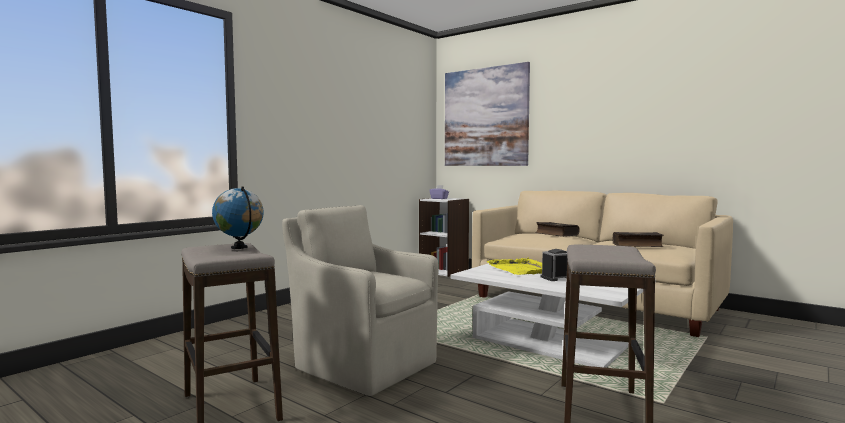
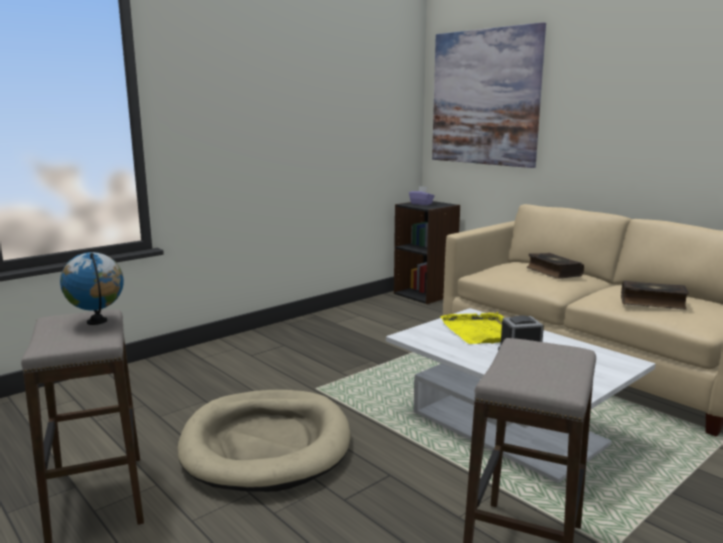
camera: 10 degrees right, 10 degrees up
(363, 364) = (266, 444): beige armchair -> beige dog bed
(444, 271) = (425, 294): white bookcase -> black bookcase

